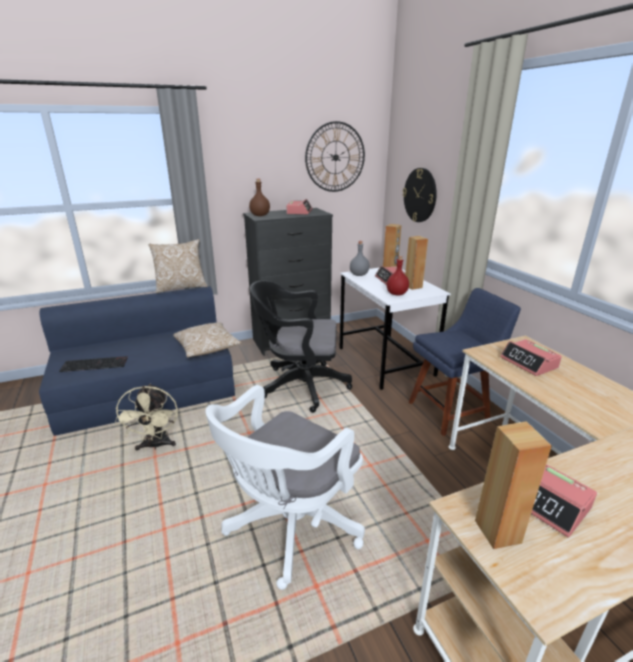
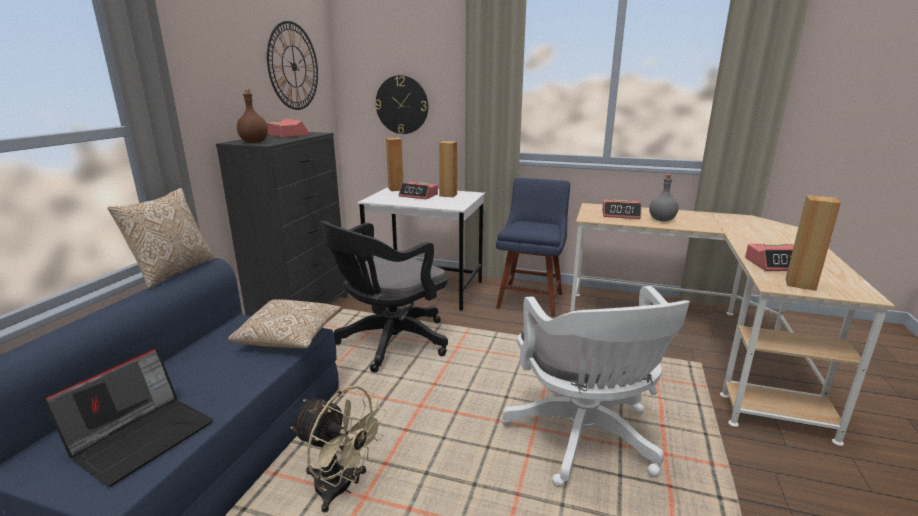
camera: 50 degrees left, 5 degrees down
(95, 364) = (143, 436): keyboard -> laptop
(358, 275) = (380, 199): grey bottle -> grey bottle (661, 220)
(397, 294) = (451, 202): red bottle -> none

